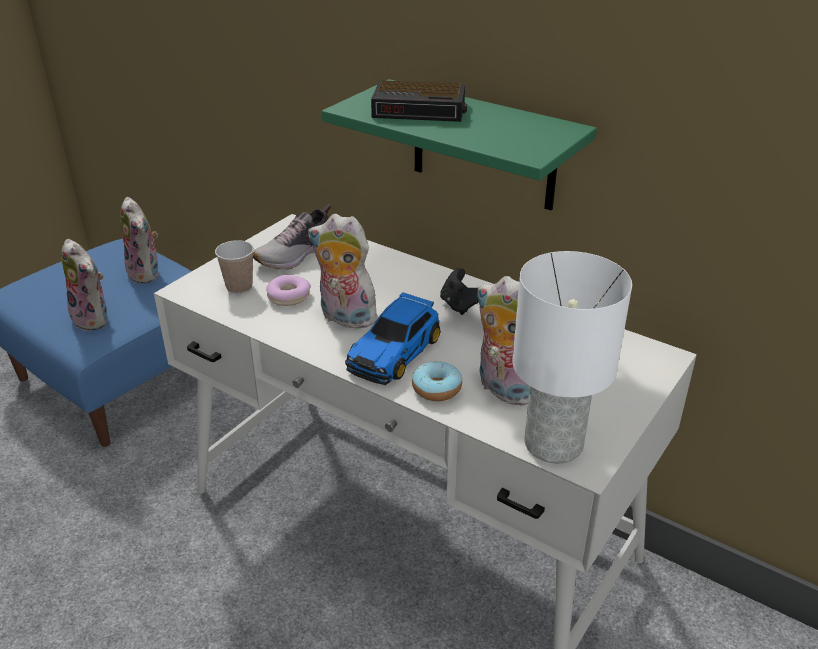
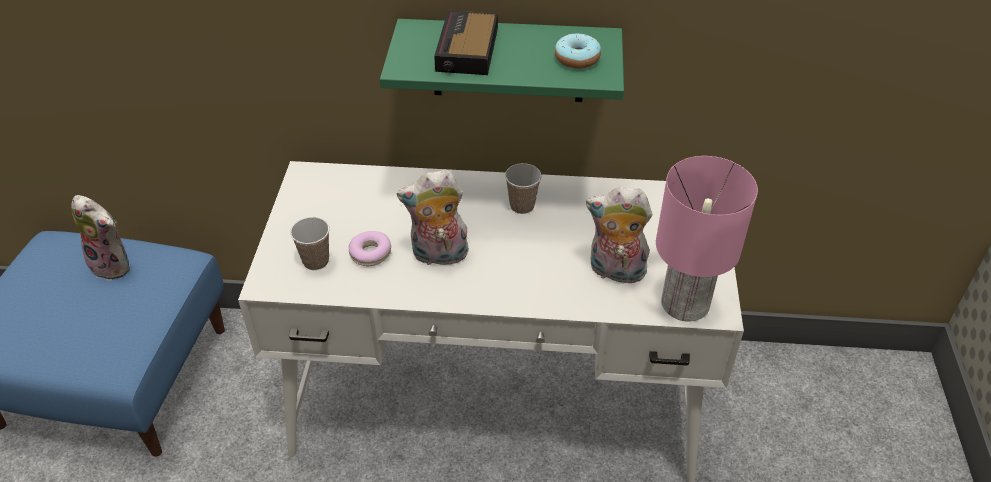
camera: 30 degrees left, 10 degrees up
(94, 319) = (103, 337): plush toy -> none
(296, 255) = (337, 206): shoe -> none
(395, 351) = (508, 272): toy car -> none
(421, 109) = (467, 50): alarm clock -> alarm clock turned 120 degrees clockwise
(436, 389) = (567, 293): donut -> donut (577, 59)
(460, 305) = (522, 206): black game controller -> cup
(554, 442) = (684, 303): white table lamp -> pink table lamp

